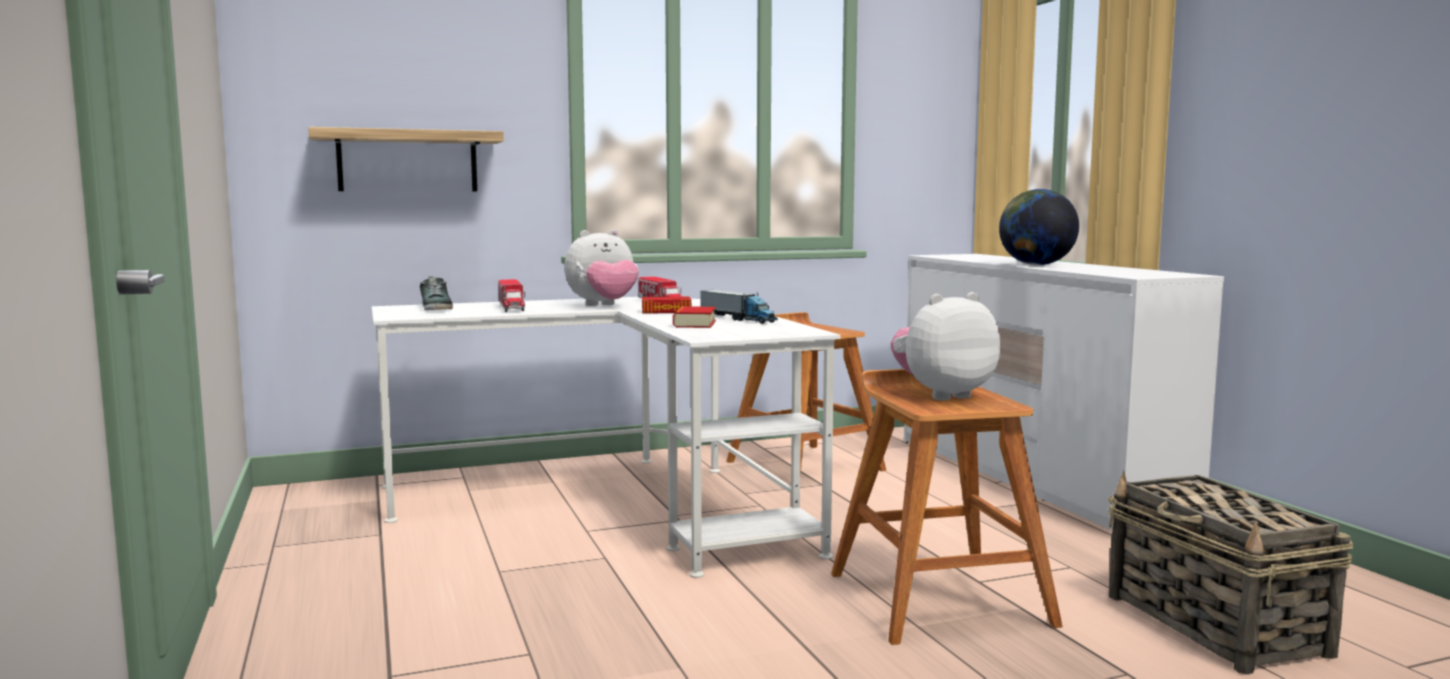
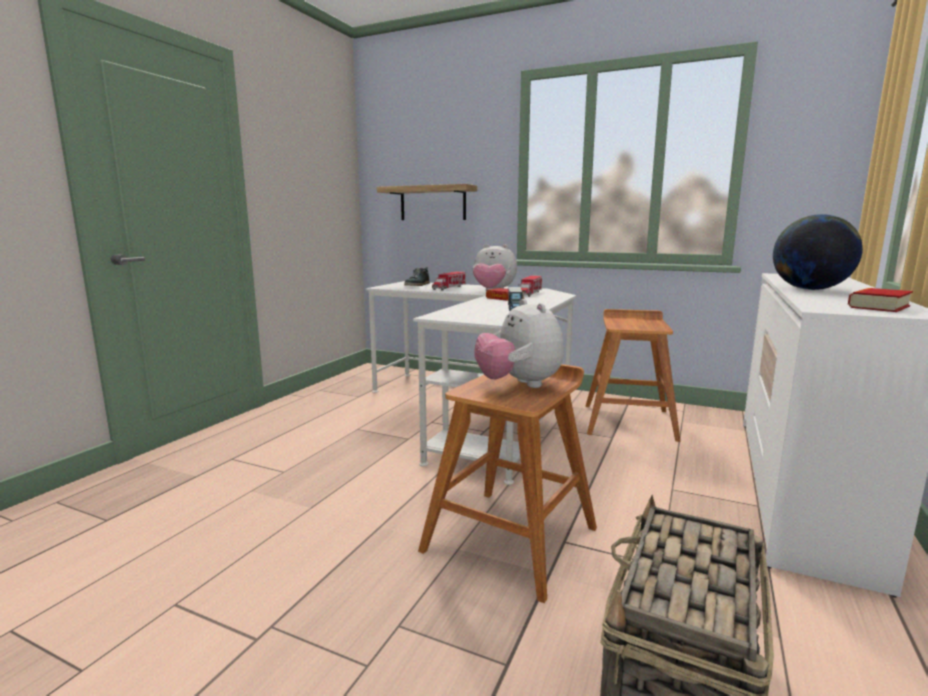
camera: 45 degrees right, 5 degrees up
(694, 324) = (476, 307): book -> book (878, 306)
(942, 395) = (518, 385): plush toy -> plush toy turned 135 degrees counterclockwise

